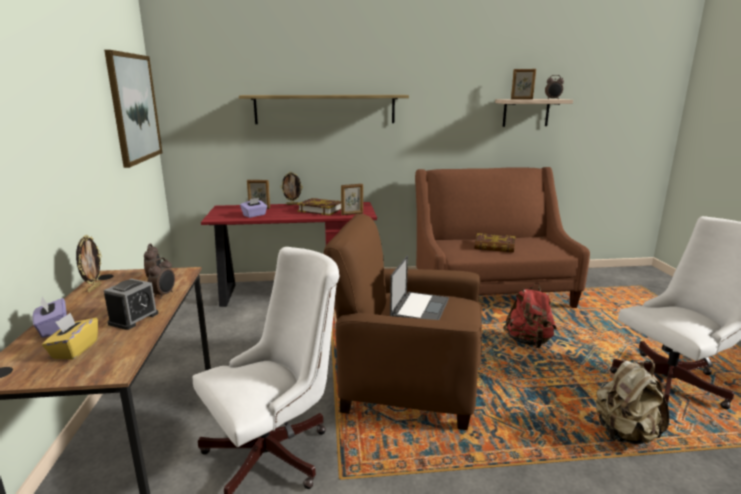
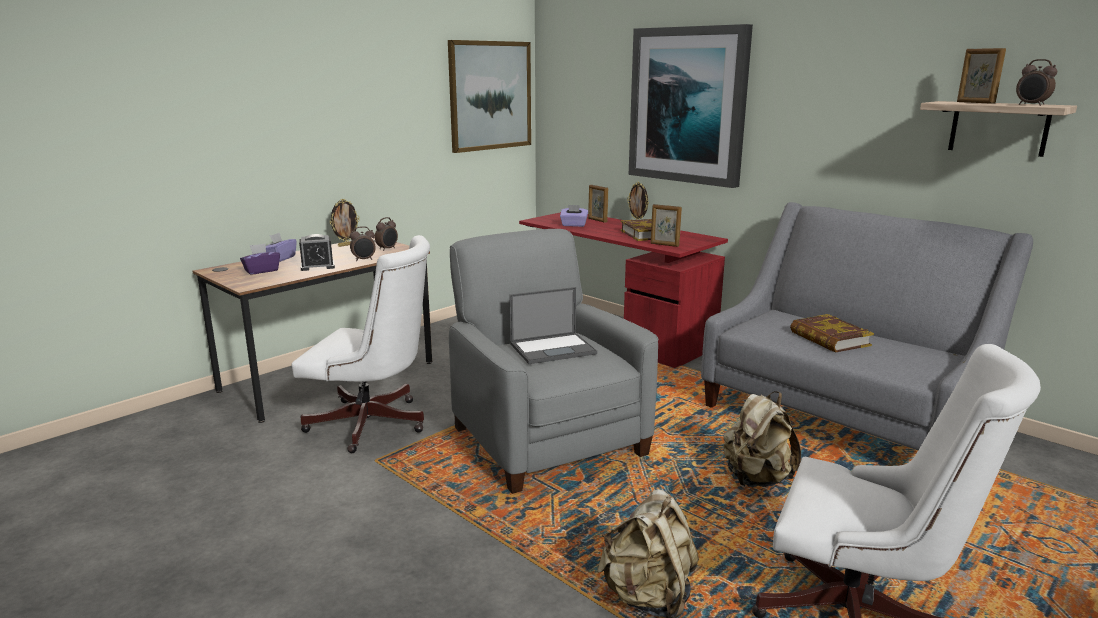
camera: 50 degrees right, 0 degrees up
(74, 350) = (261, 271): yellow tissue box -> purple tissue box
(325, 109) = (688, 105): shelf -> picture
(408, 383) = (547, 440): brown armchair -> grey armchair
(490, 292) = (841, 418): brown sofa -> grey sofa
(528, 342) = (756, 479): red backpack -> beige backpack

